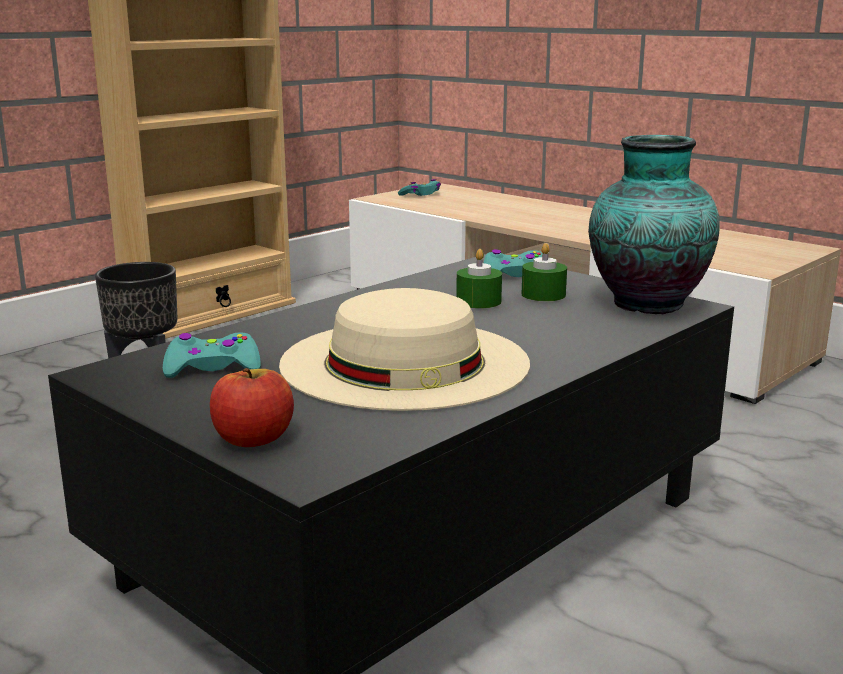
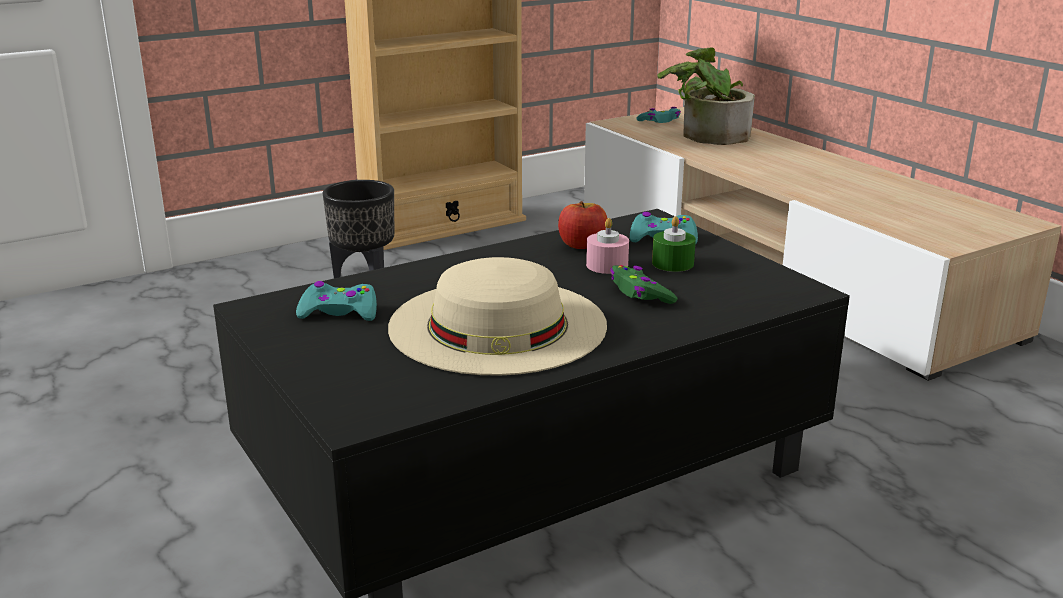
camera: 15 degrees right, 5 degrees up
(253, 439) = (332, 385): apple -> apple (582, 245)
(473, 202) = (706, 135): none -> potted plant
(478, 301) = (607, 265): green candle -> pink candle
(533, 322) = (640, 294): none -> green game controller
(644, 304) = (761, 284): vase -> none

